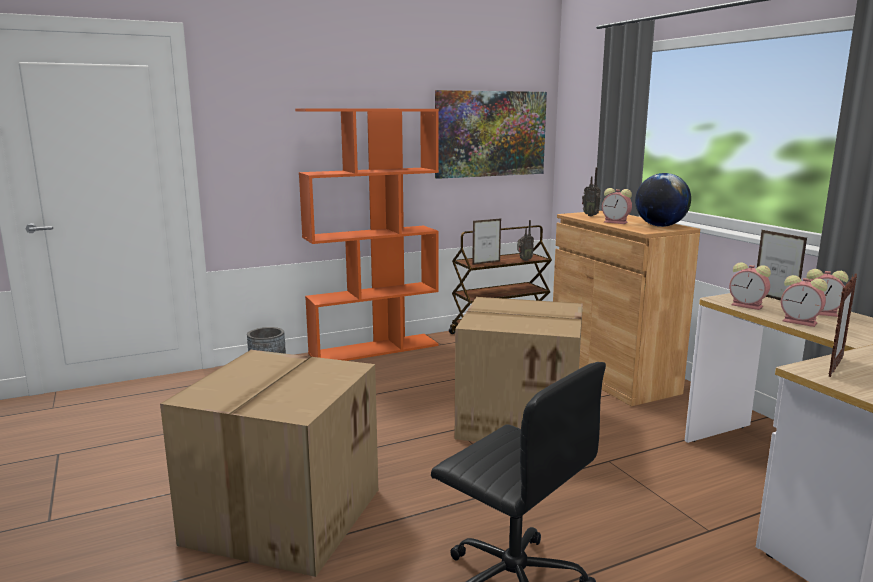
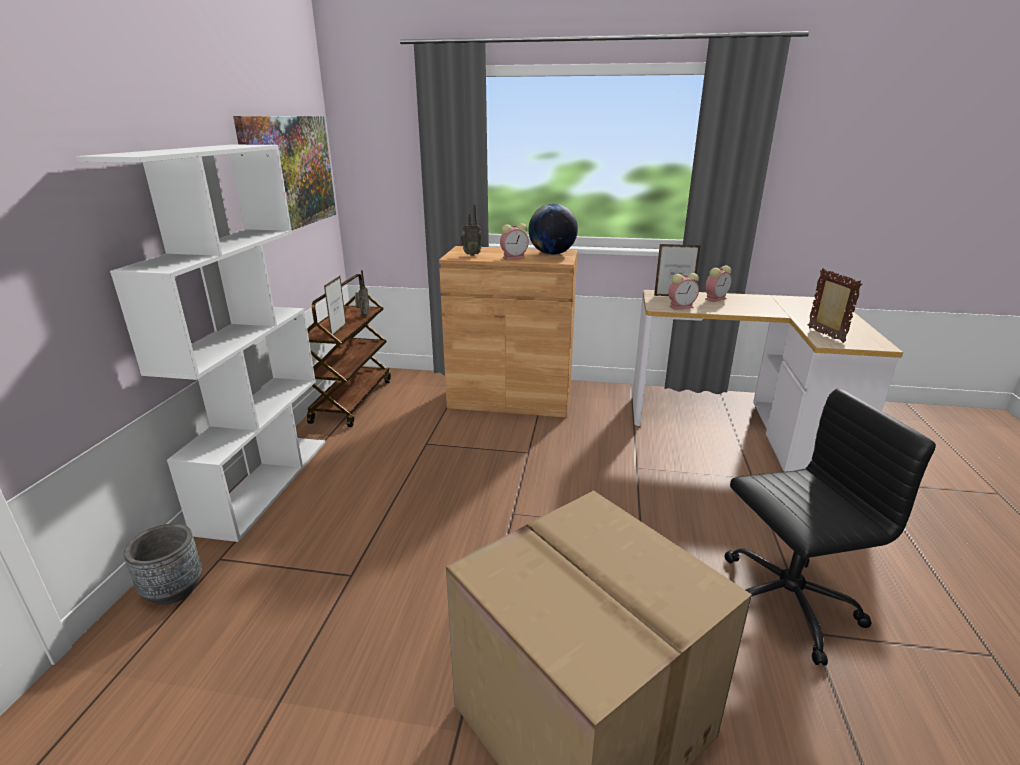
camera: 55 degrees left, 10 degrees up
(374, 349) = (265, 483): orange bookcase -> white bookcase
(521, 419) = (532, 472): cardboard box -> none
(801, 322) = (730, 309): alarm clock -> none

